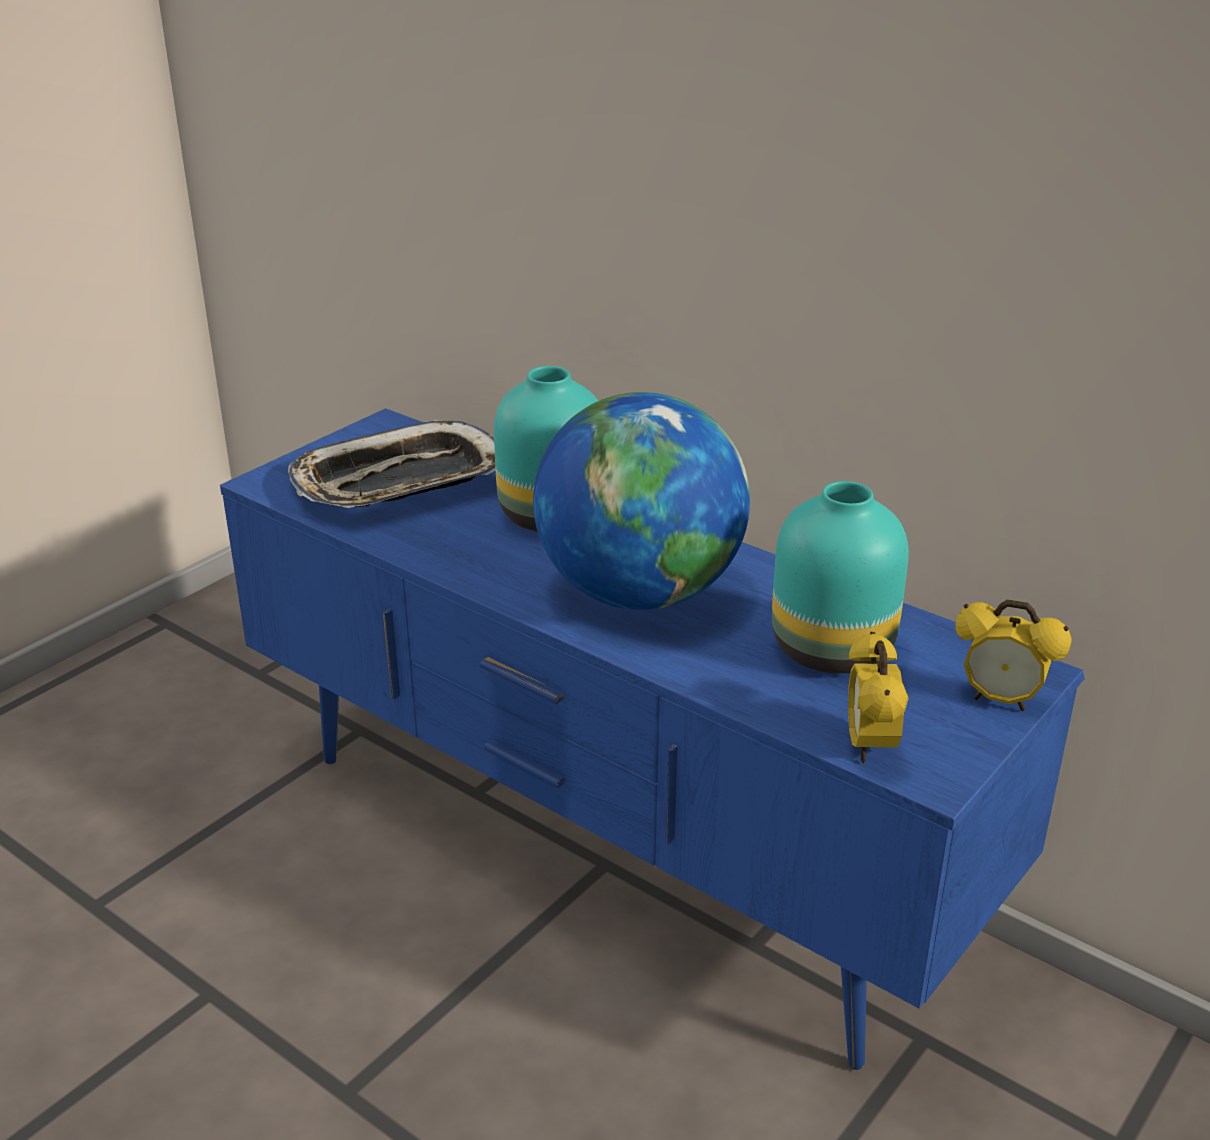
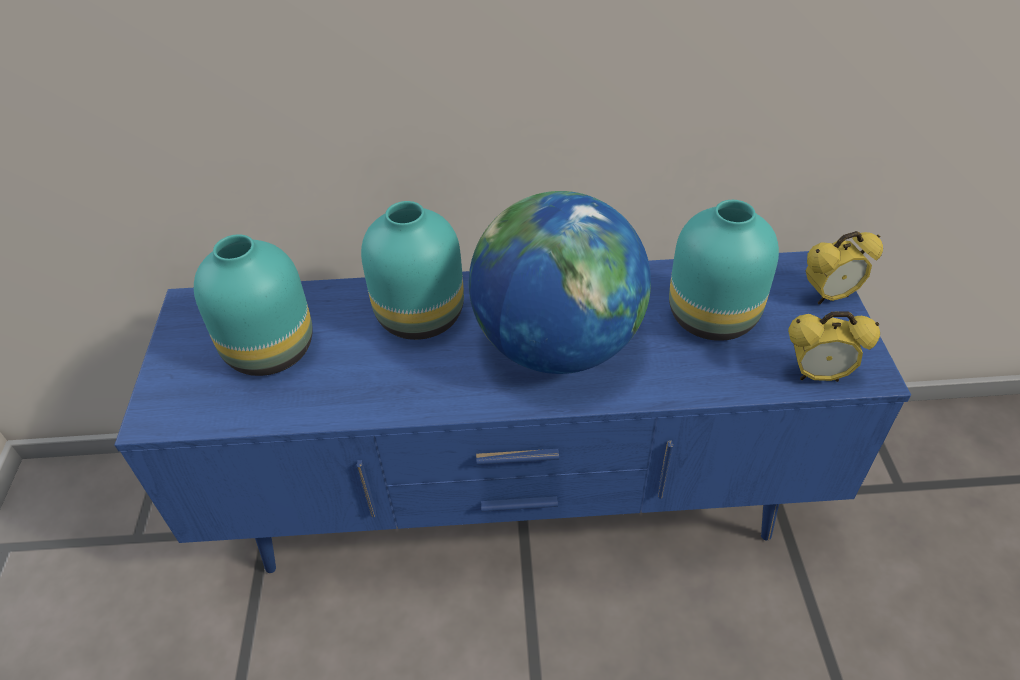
camera: 40 degrees left, 15 degrees up
(400, 482) = (271, 352): tray -> turquoise vase
(869, 747) = (817, 375): alarm clock -> alarm clock turned 45 degrees counterclockwise

